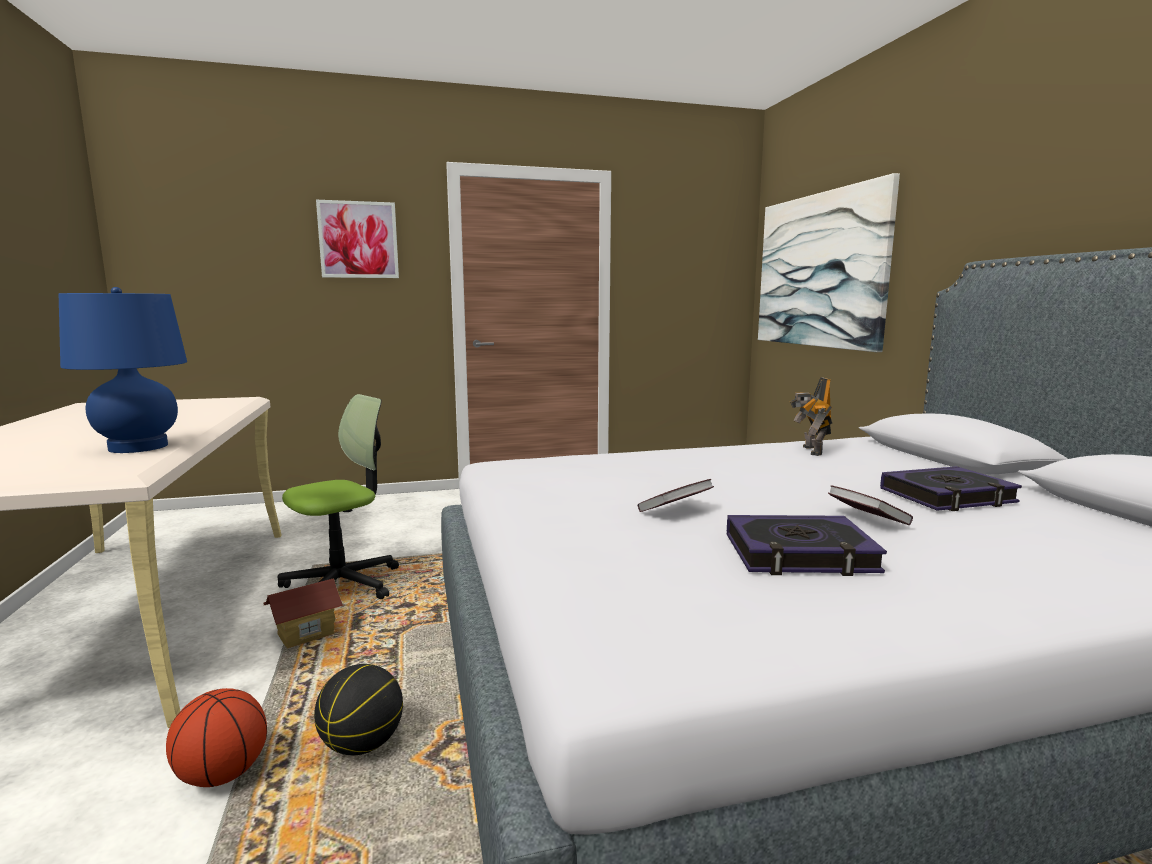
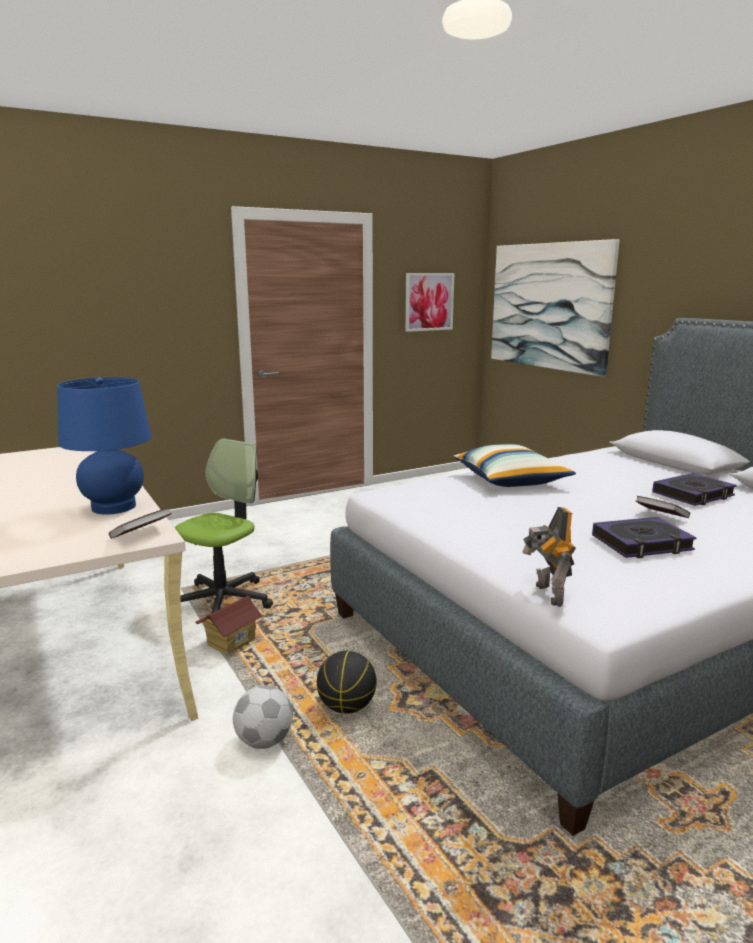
camera: 15 degrees left, 5 degrees up
(222, 775) = (265, 741): basketball -> football
(358, 240) = (153, 281): picture -> picture (429, 302)
(675, 510) = (545, 520): book -> book (141, 534)
(683, 461) = (510, 480): none -> pillow
(810, 451) = (585, 463): toy robot -> toy robot (547, 595)

